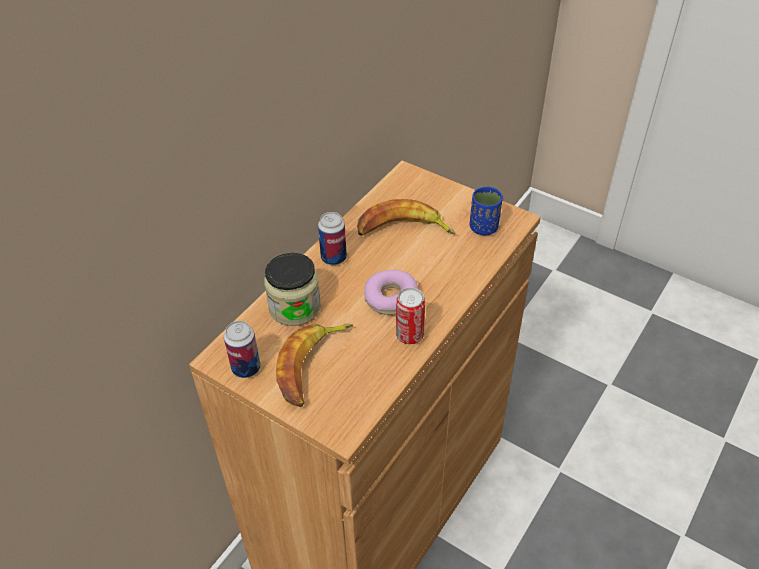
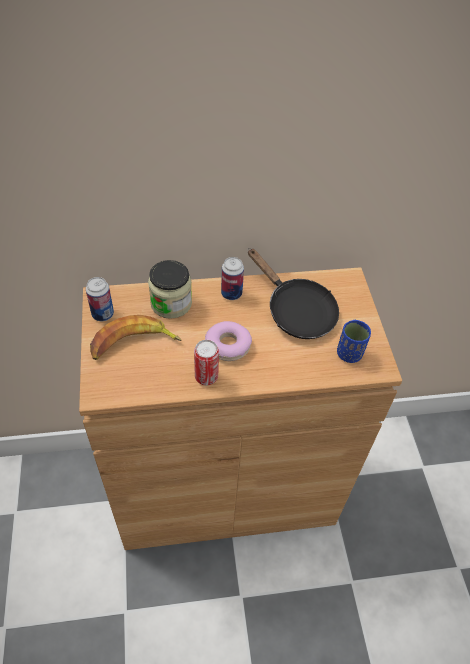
camera: 45 degrees right, 5 degrees up
(403, 229) = (296, 311): banana -> black frying pan

